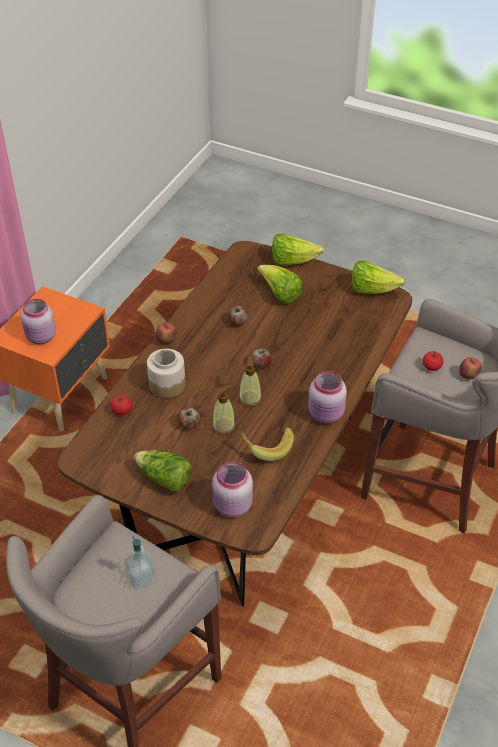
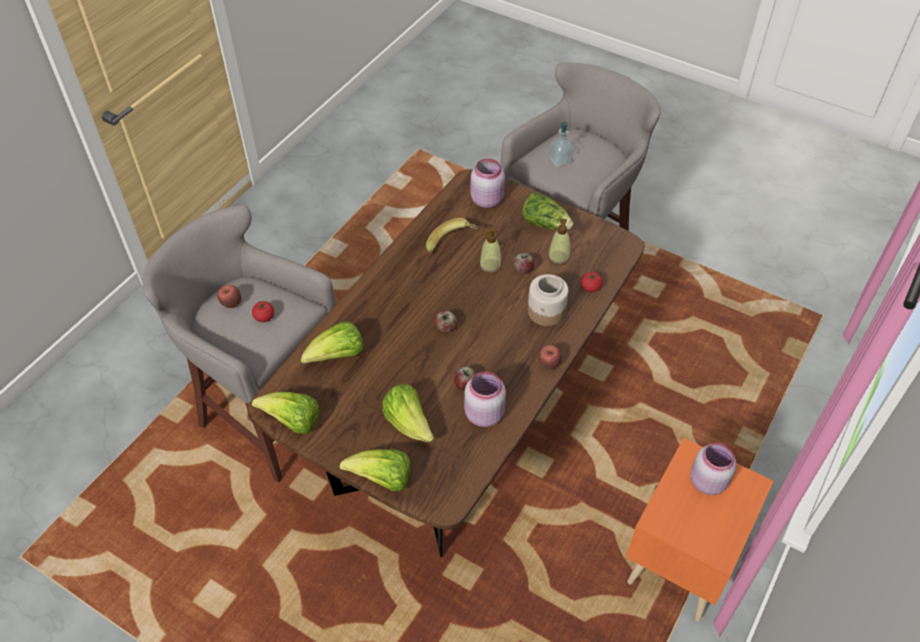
camera: 175 degrees left, 5 degrees up
(250, 398) = (461, 291): soap dispenser -> soap dispenser (558, 258)
(326, 415) = (389, 270): pink jar -> pink jar (484, 413)
(352, 336) = (337, 356): none -> lettuce

